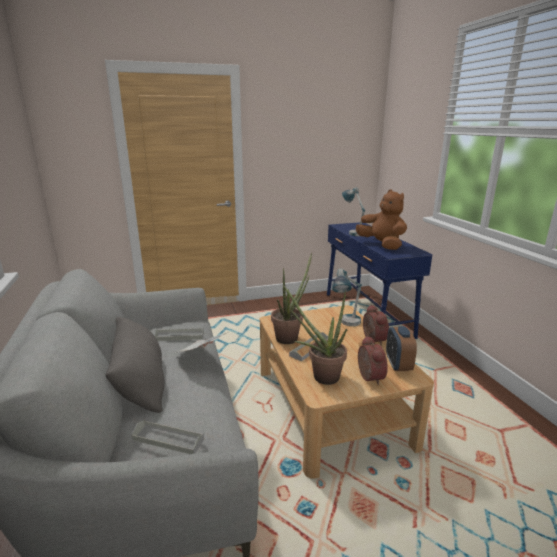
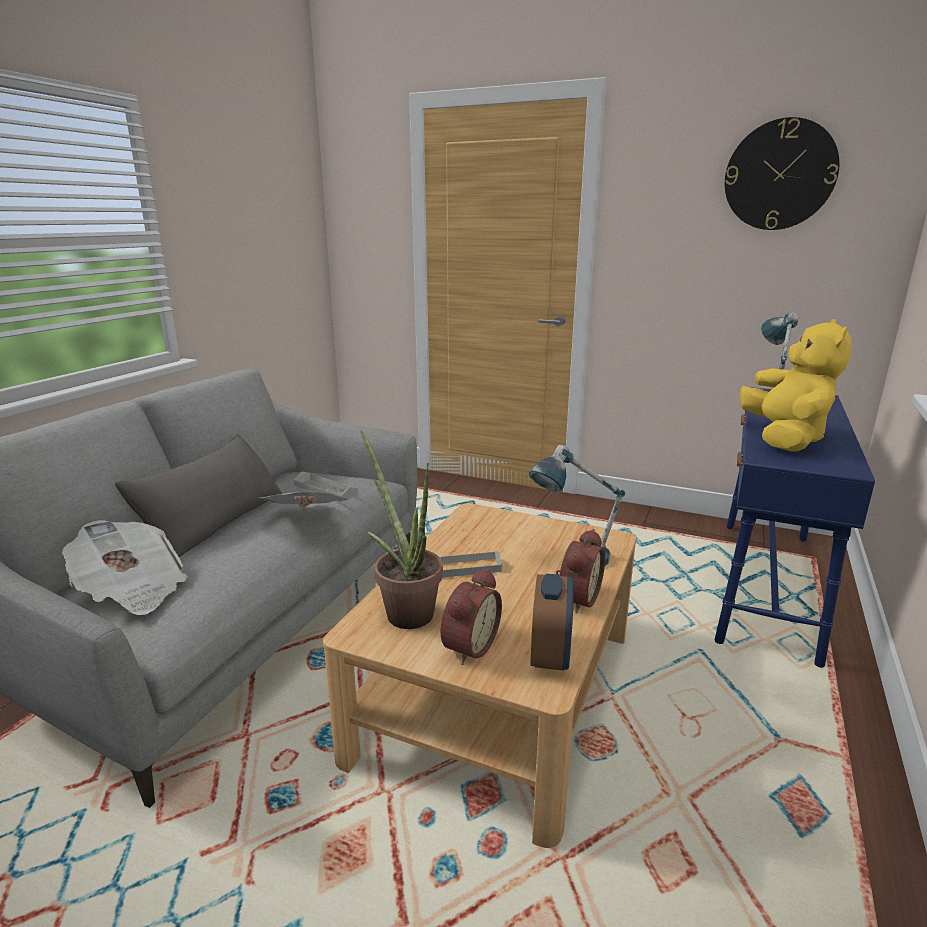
camera: 40 degrees right, 0 degrees up
(168, 439) = (132, 590): grey tray -> newspaper
(290, 336) = (458, 542): potted plant -> none
(328, 121) = (779, 175): none -> wall clock
(381, 245) = (784, 439): brown plush toy -> yellow plush toy
(398, 365) = (550, 654): alarm clock -> alarm clock turned 150 degrees clockwise

